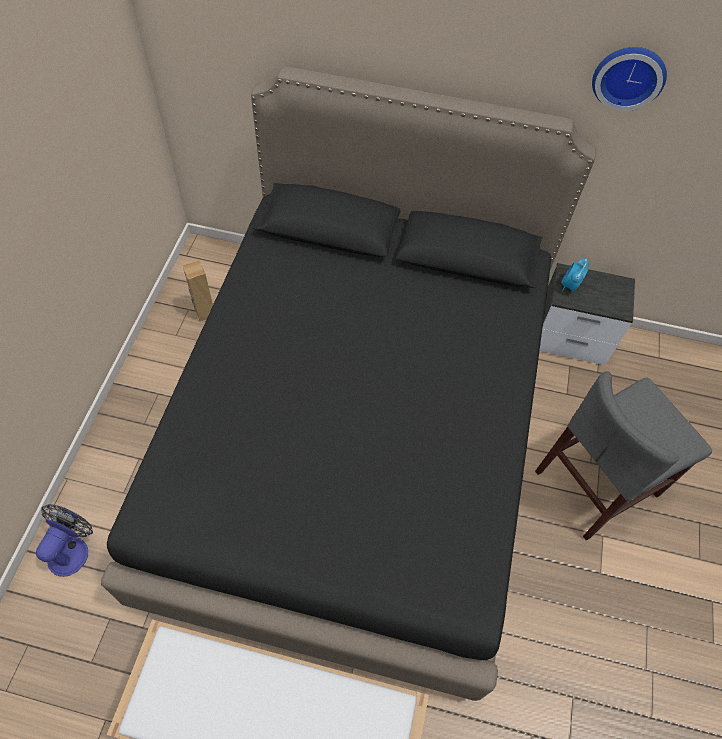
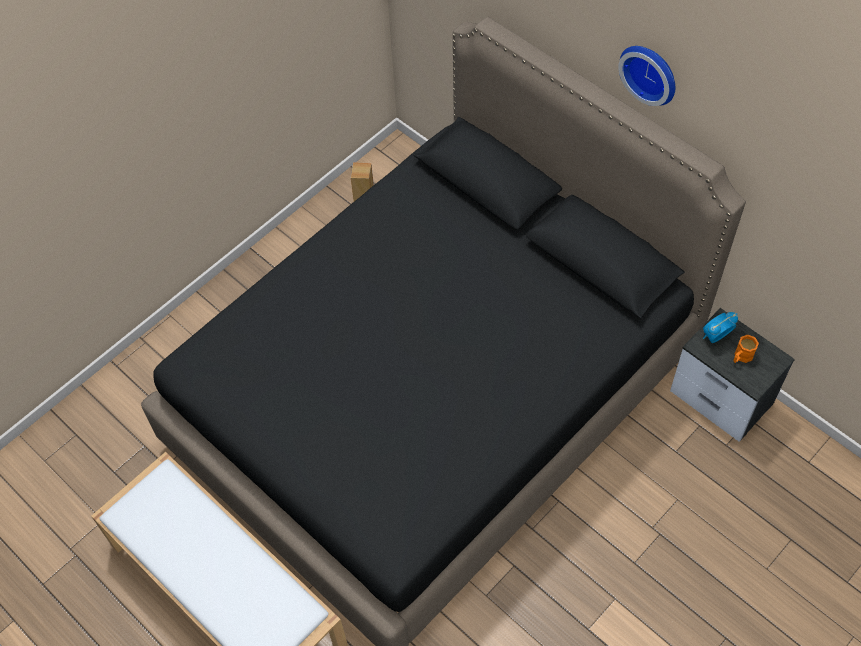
camera: 35 degrees right, 0 degrees up
(72, 549) = (145, 376): fan -> none
(597, 483) = (645, 549): grey chair -> none
(598, 293) = (741, 357): none -> orange mug
(628, 76) = (773, 146): wall clock -> wall clock (651, 72)

